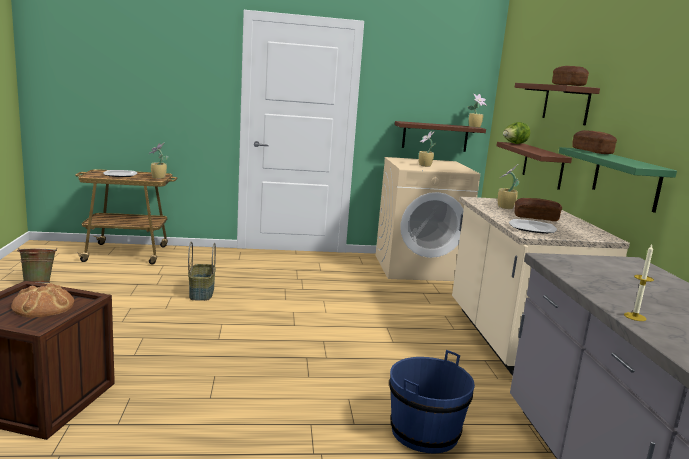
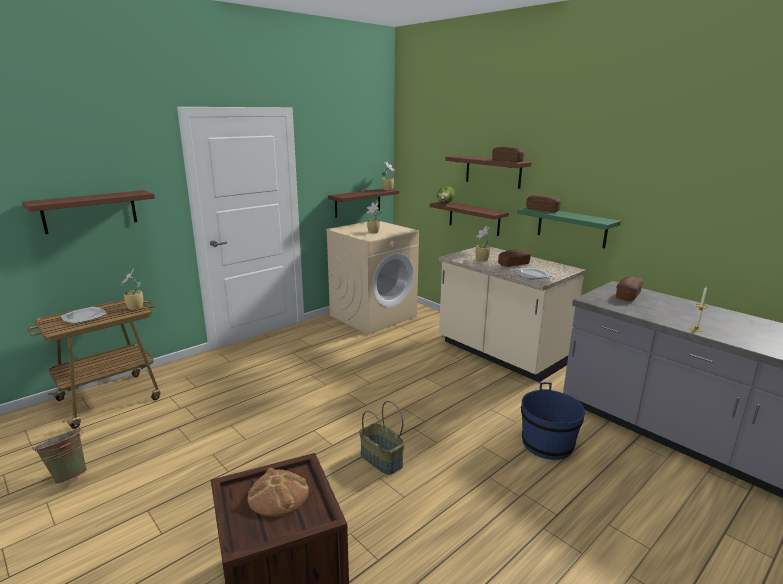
camera: 35 degrees left, 5 degrees up
(153, 91) = (90, 211): none -> brown shelf
(201, 293) = (251, 409): basket -> basket (380, 460)
(620, 270) = (628, 295): none -> bread

